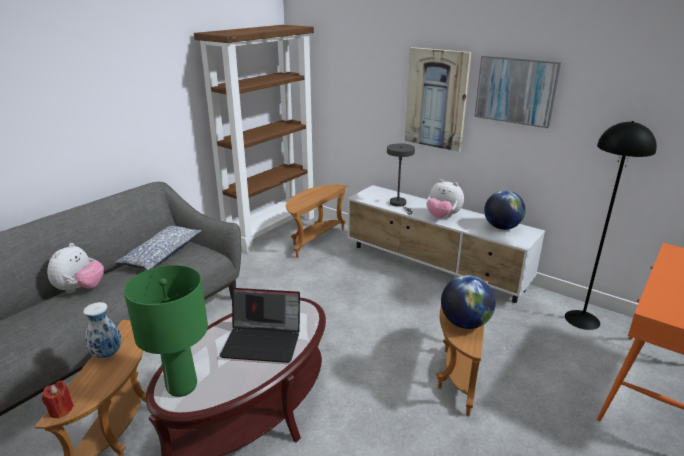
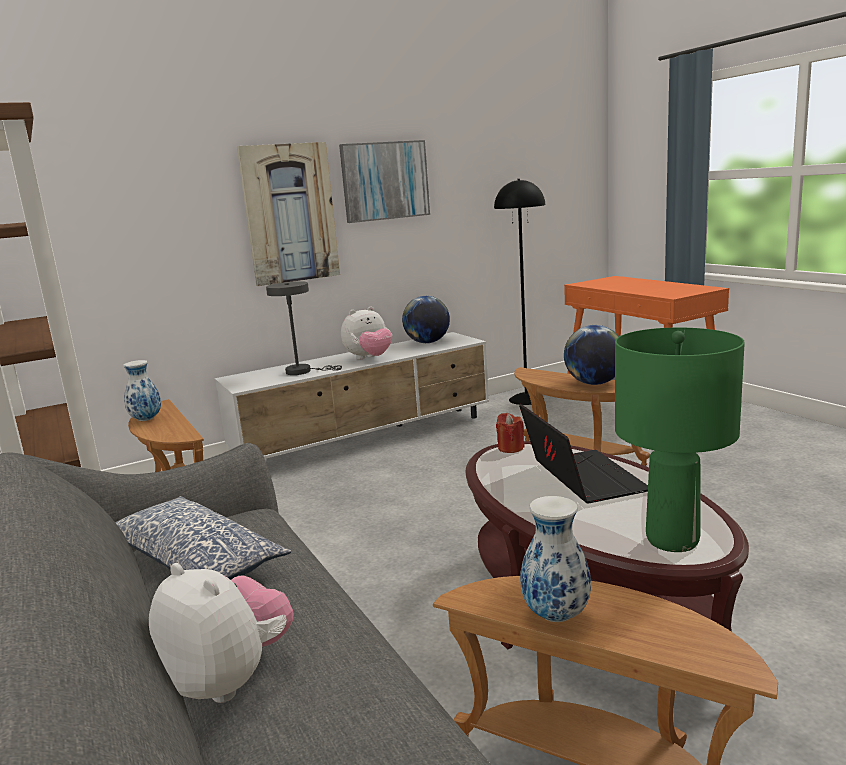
camera: 65 degrees left, 10 degrees down
(61, 410) = (727, 661): red candle -> red candle (510, 448)
(263, 342) = (580, 478): laptop -> laptop turned 45 degrees counterclockwise
(313, 191) = (146, 420): none -> vase

